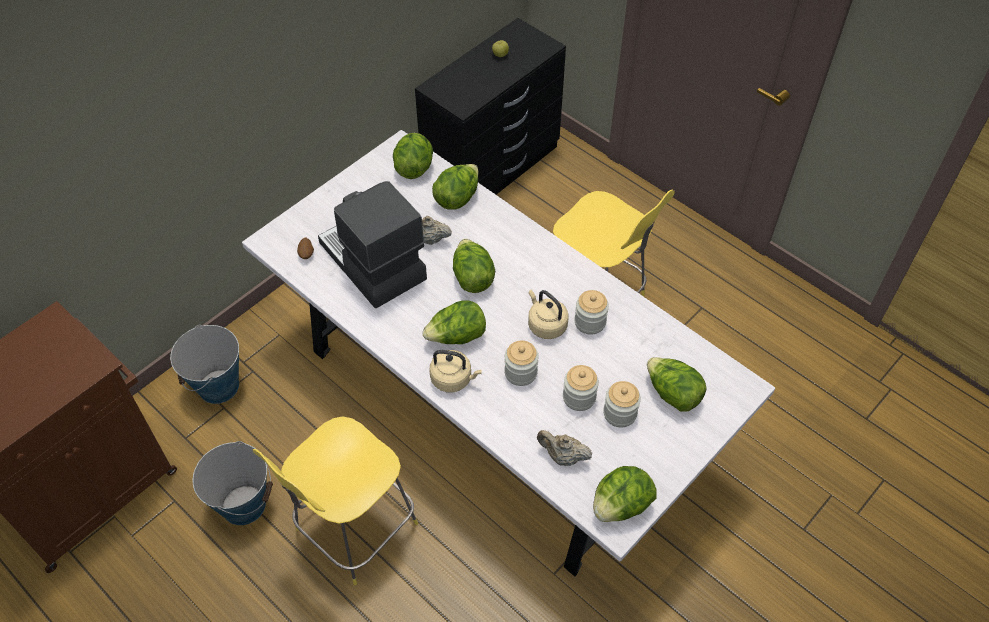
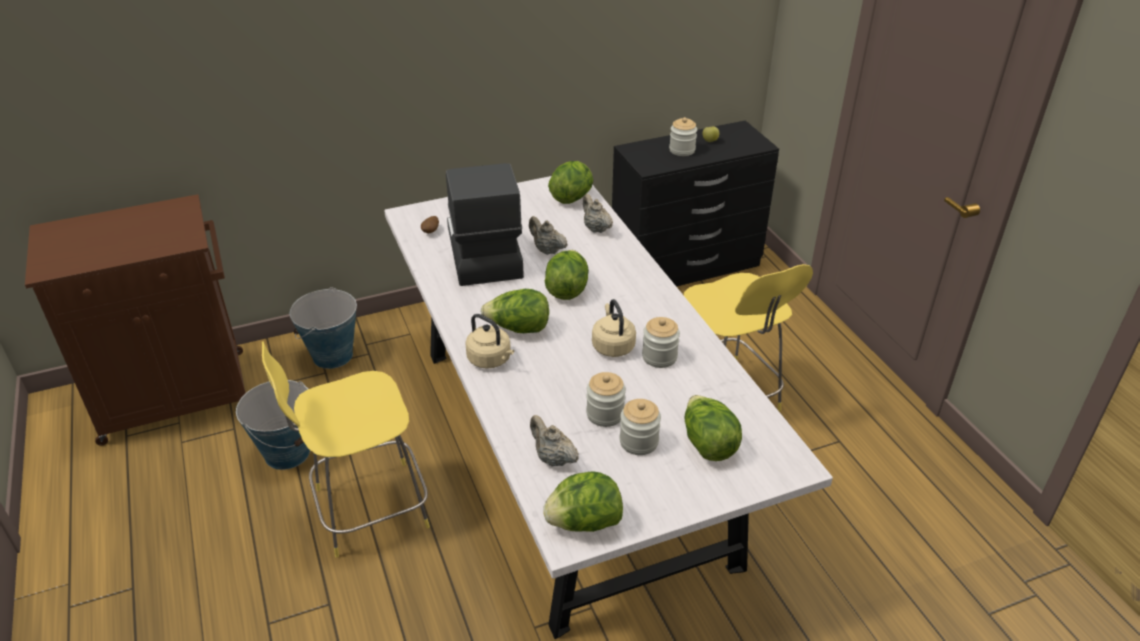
camera: 25 degrees right, 15 degrees down
(457, 198) = (596, 228): lettuce -> beige teapot
(520, 372) = (560, 375): jar -> jar (682, 150)

